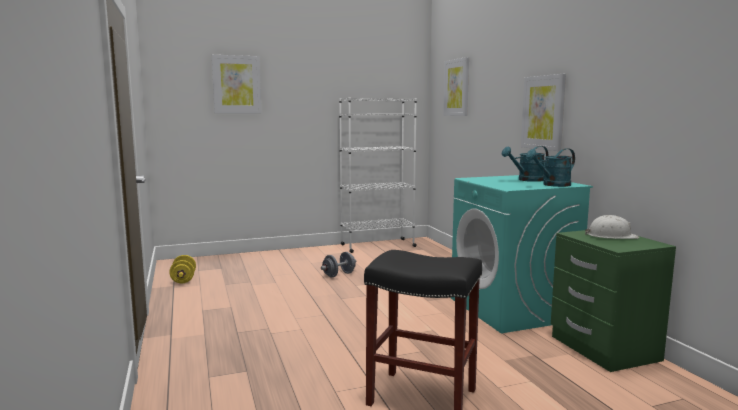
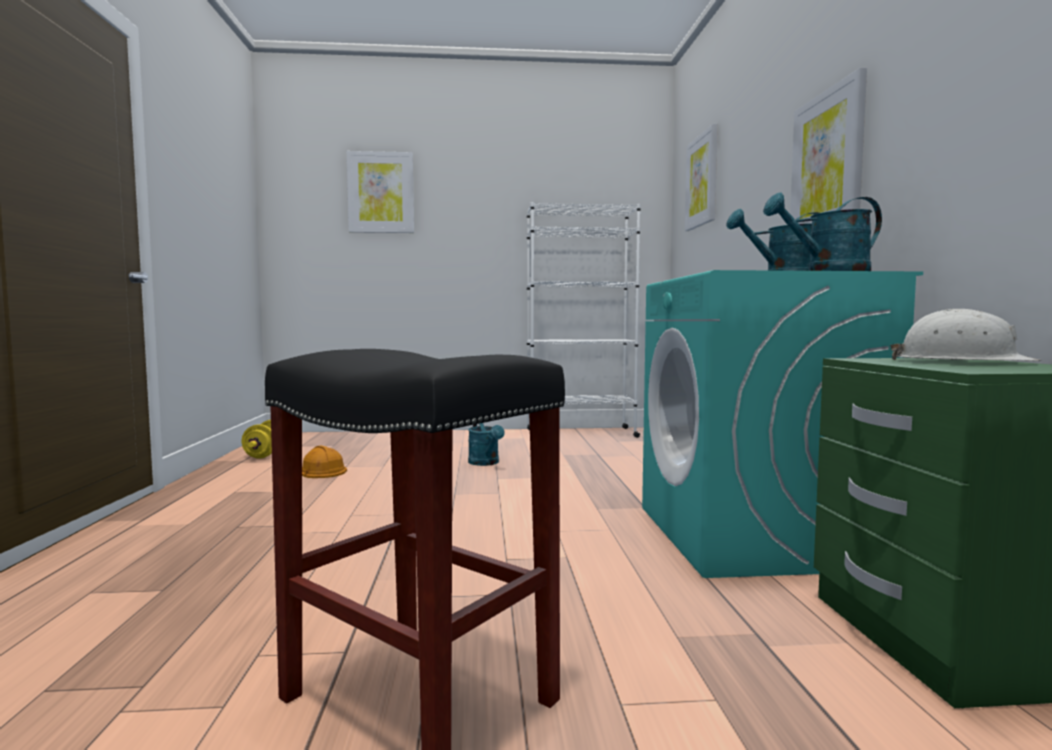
camera: 15 degrees right, 5 degrees down
(239, 290) = (320, 471): none -> orange hard hat
(339, 275) = (486, 463): grey dumbbell -> turquoise watering can

